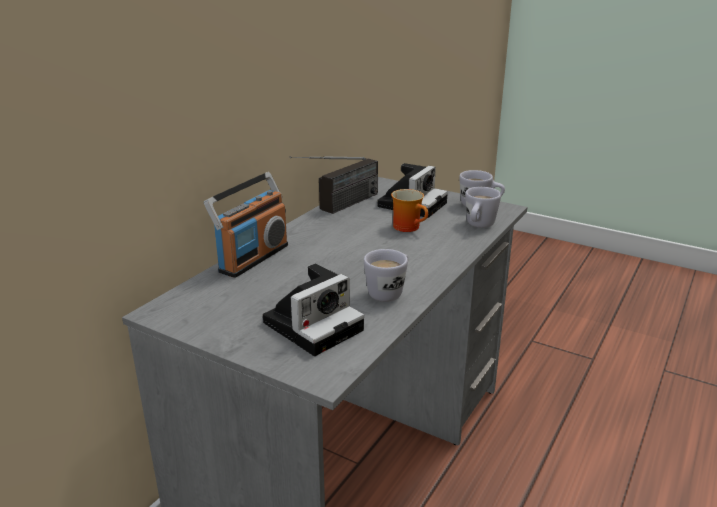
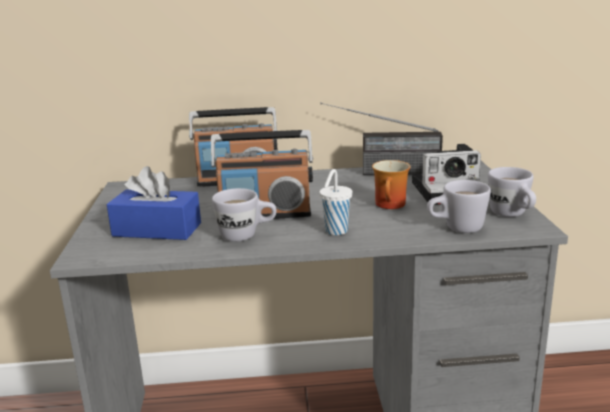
camera: 55 degrees right, 5 degrees down
(315, 324) = (157, 230): camera -> blue tissue box
(354, 271) = (265, 214): none -> radio
(429, 260) = (335, 231): none -> white cup

